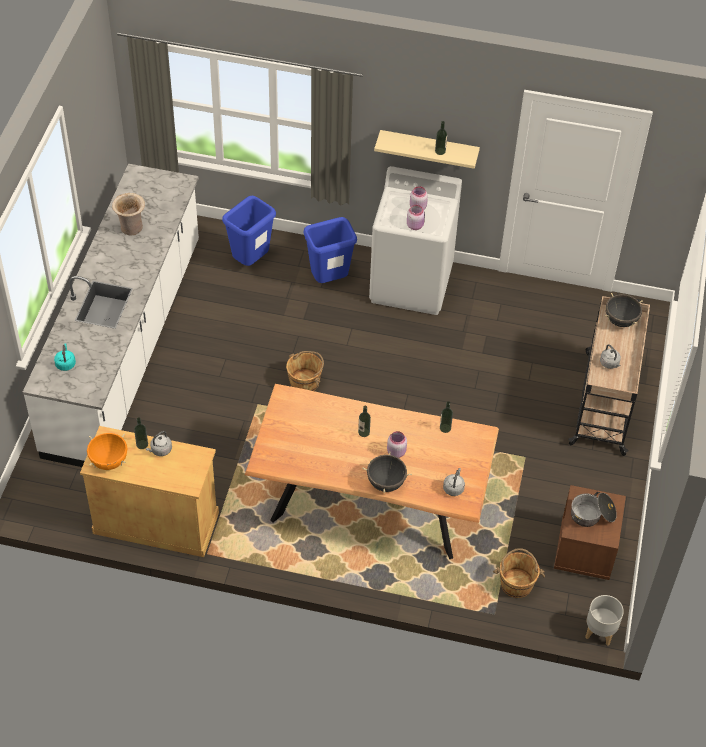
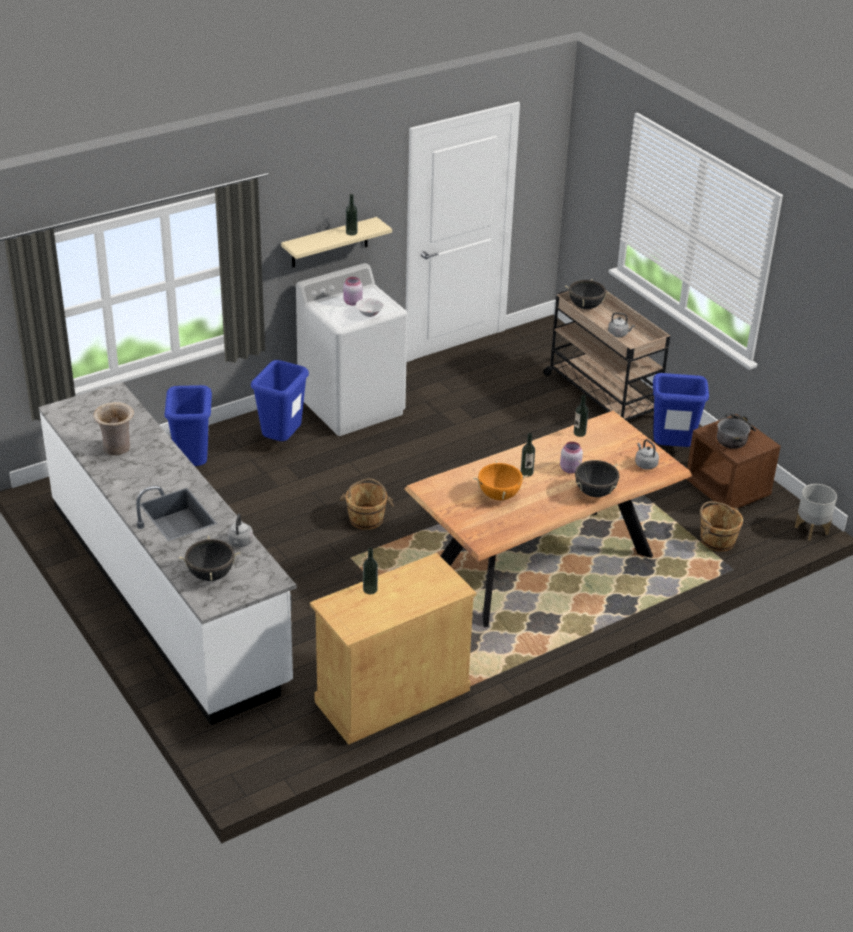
camera: 45 degrees left, 15 degrees down
(65, 363) = (210, 575): turquoise kettle -> black cooking pot
(109, 461) = (361, 620): orange cooking pot -> orange cooking pot (499, 495)
(160, 450) = (392, 583): grey kettle -> grey kettle (240, 542)
(415, 225) = (369, 314): pink jar -> white bowl
(590, 485) = (671, 450): none -> blue trash can

